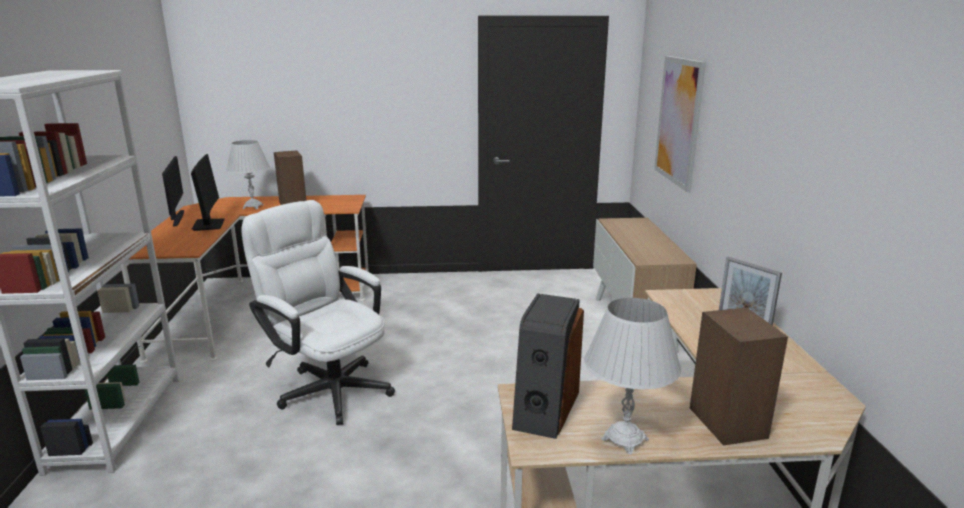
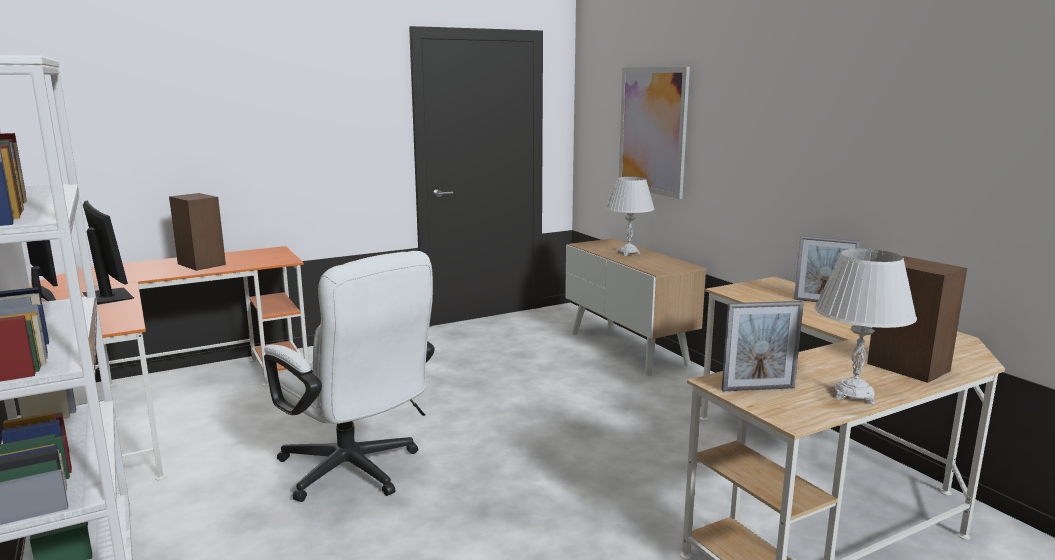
camera: 25 degrees left, 5 degrees down
(253, 207) = (146, 272): white table lamp -> white table lamp (628, 253)
(328, 387) = (356, 473): white office chair -> white office chair turned 150 degrees counterclockwise
(545, 409) = (758, 389): speaker -> picture frame

